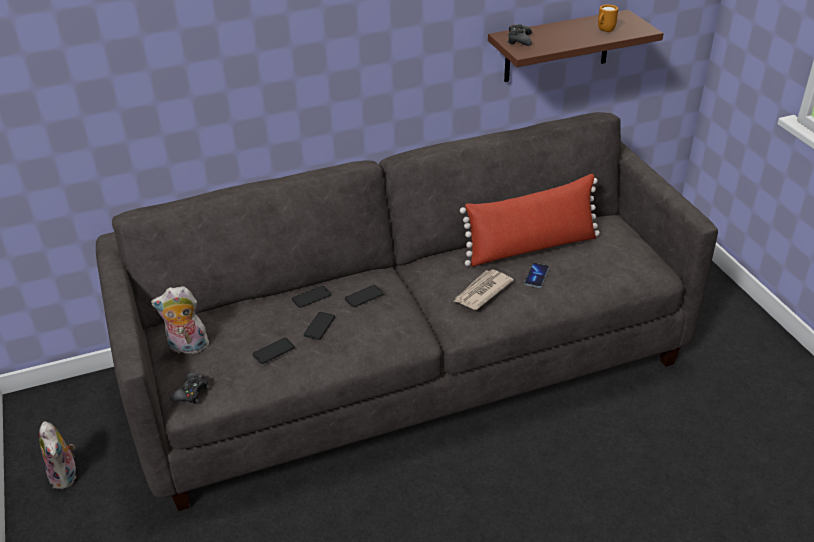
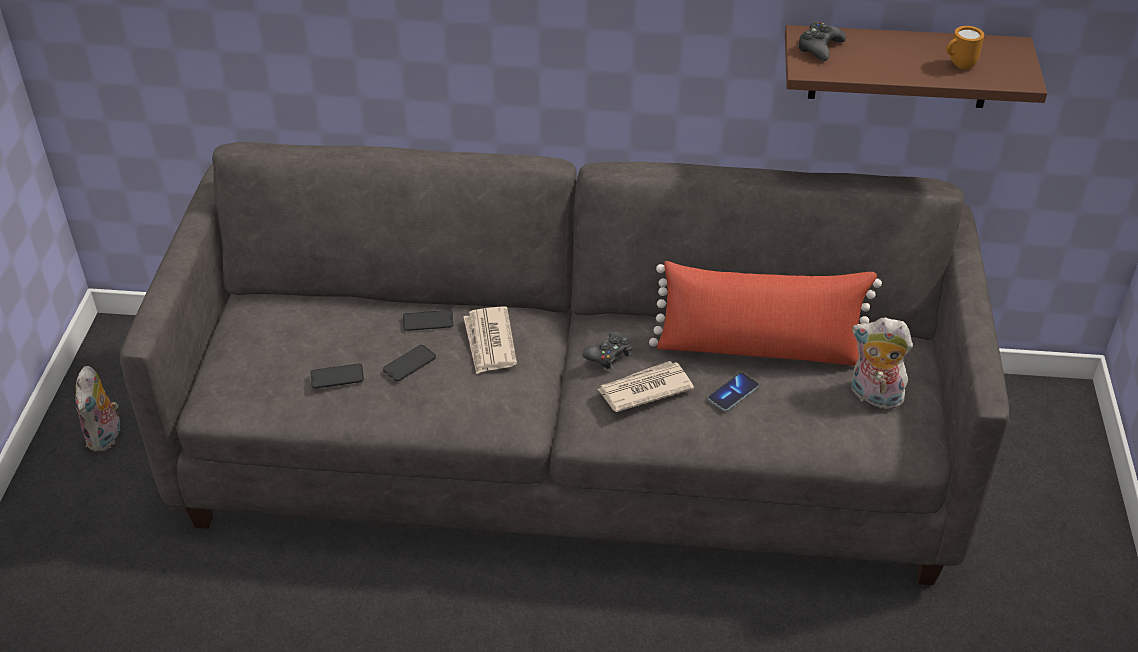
camera: 25 degrees right, 5 degrees up
(187, 348) = (251, 336): plush toy -> plush toy (873, 397)
(191, 392) = (220, 394): black game controller -> black game controller (609, 355)
(364, 296) = (489, 343): phone -> newspaper

